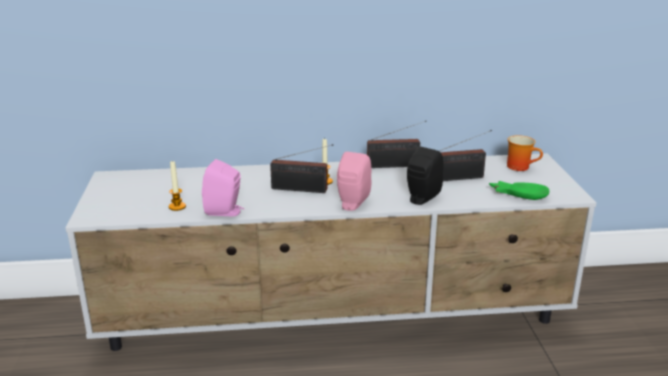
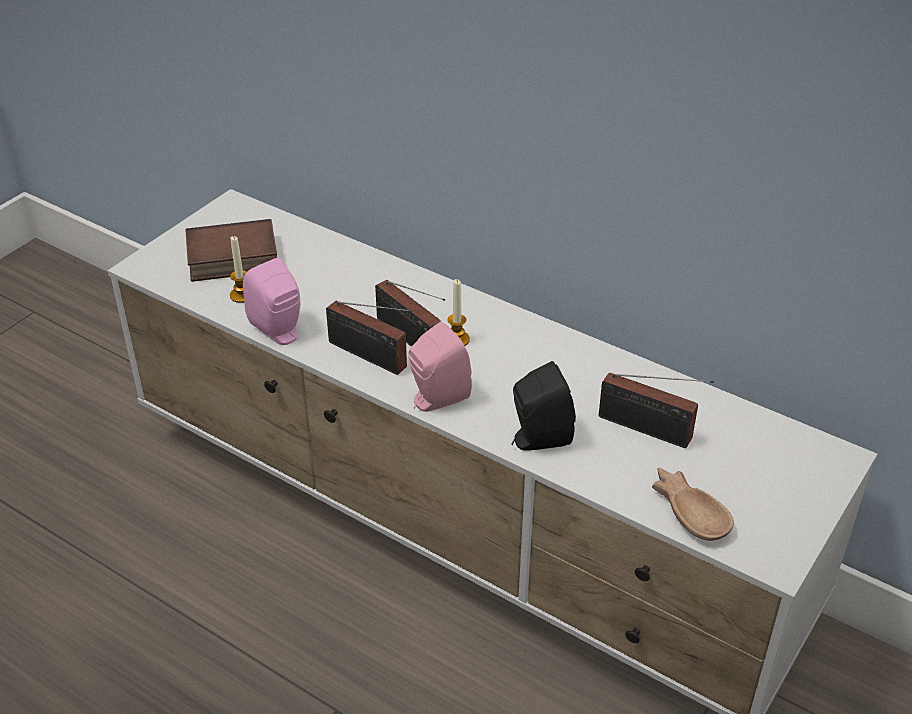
camera: 40 degrees right, 15 degrees up
(146, 196) = (231, 260): none -> book
(396, 165) = (591, 358): radio -> radio (371, 357)
(518, 194) = (690, 510): green bowl -> brown bowl
(521, 167) = (781, 459): mug -> none

